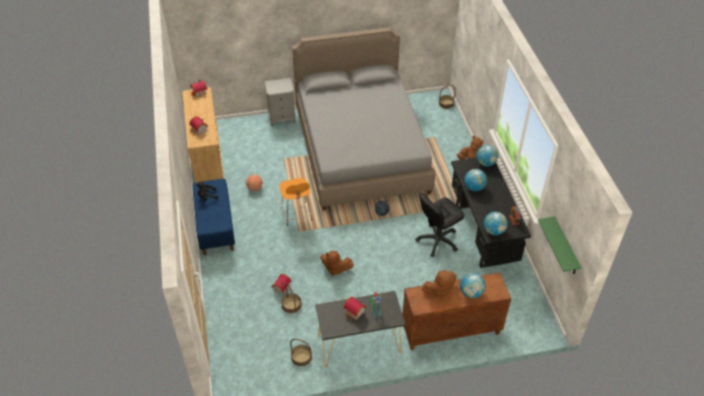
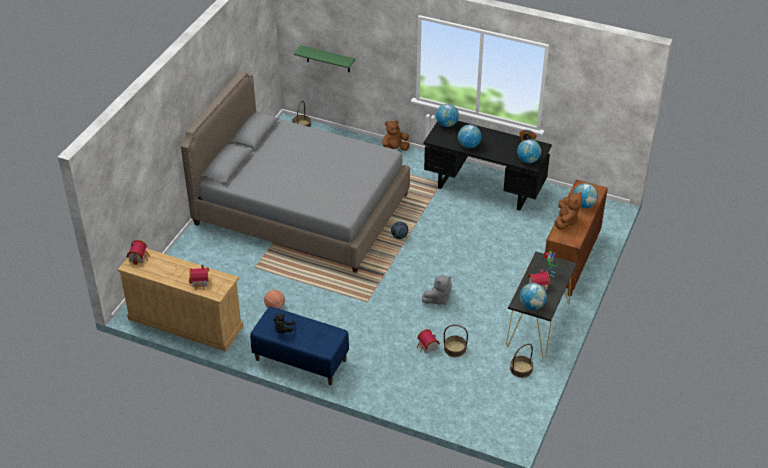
camera: 55 degrees left, 5 degrees down
(282, 118) = (192, 241): grey nightstand -> none
(296, 215) = (344, 293): orange stool -> none
(328, 319) = (532, 306): none -> globe
(335, 268) = (438, 299): brown plush toy -> grey plush toy
(437, 240) = (466, 219): black office chair -> none
(565, 247) = (600, 123): green shelf -> green shelf (328, 59)

